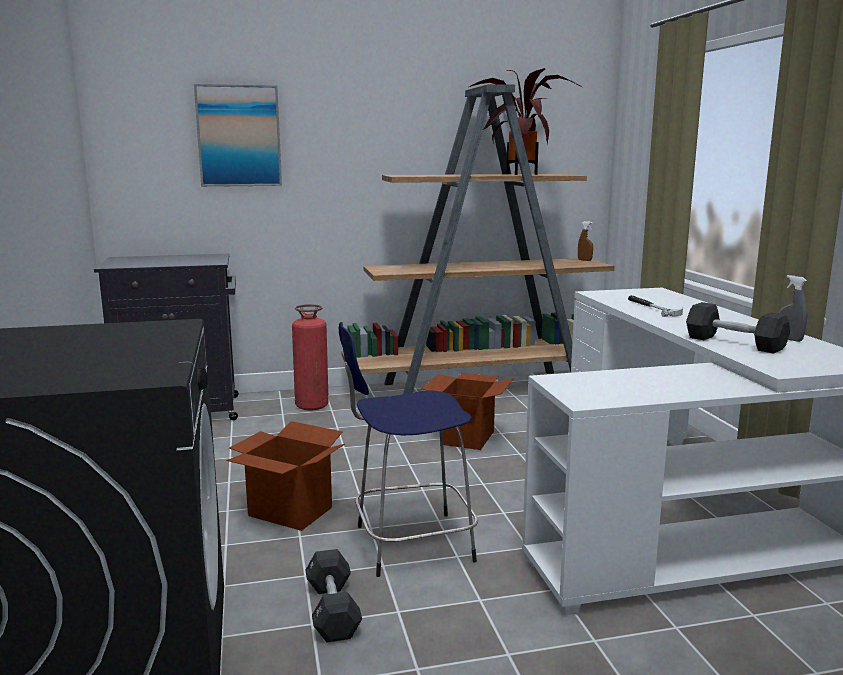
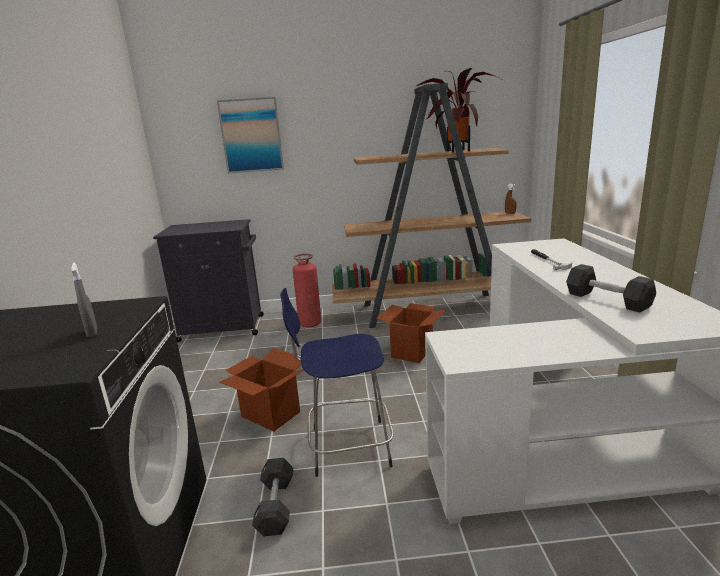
camera: 10 degrees right, 5 degrees up
(789, 339) = (658, 295): grey spray bottle -> grey spray bottle (92, 332)

